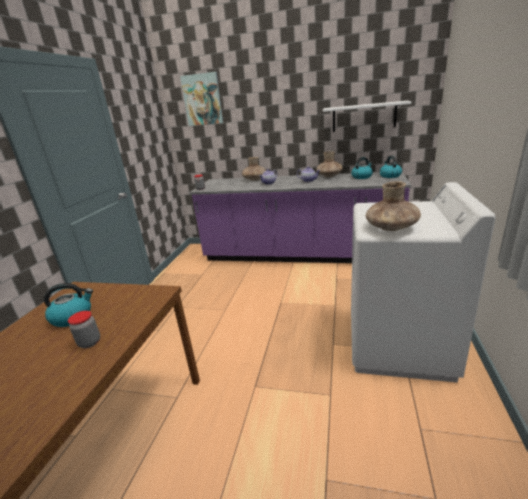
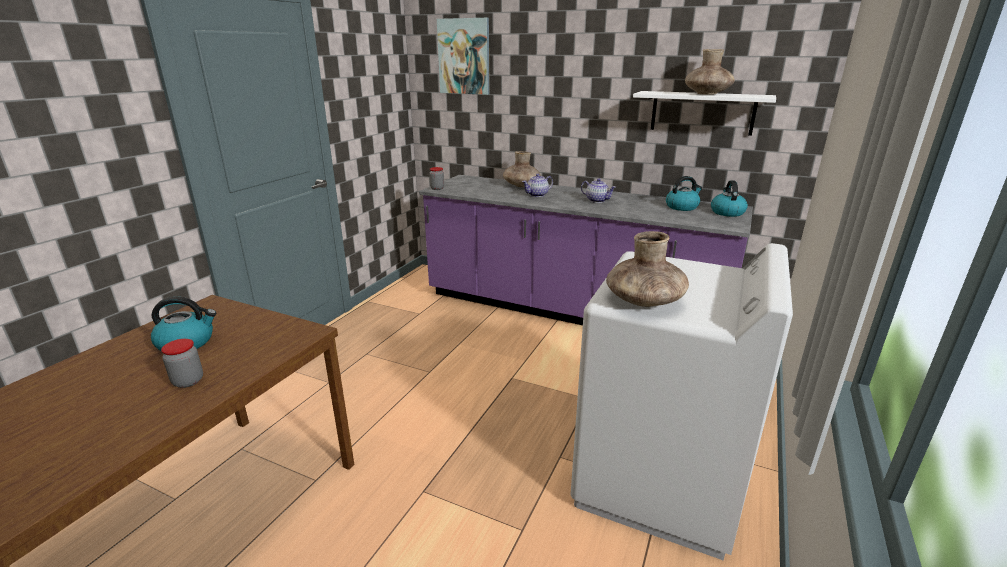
camera: 10 degrees right, 0 degrees up
(329, 176) = (634, 197): brown vase -> brown vase (707, 94)

